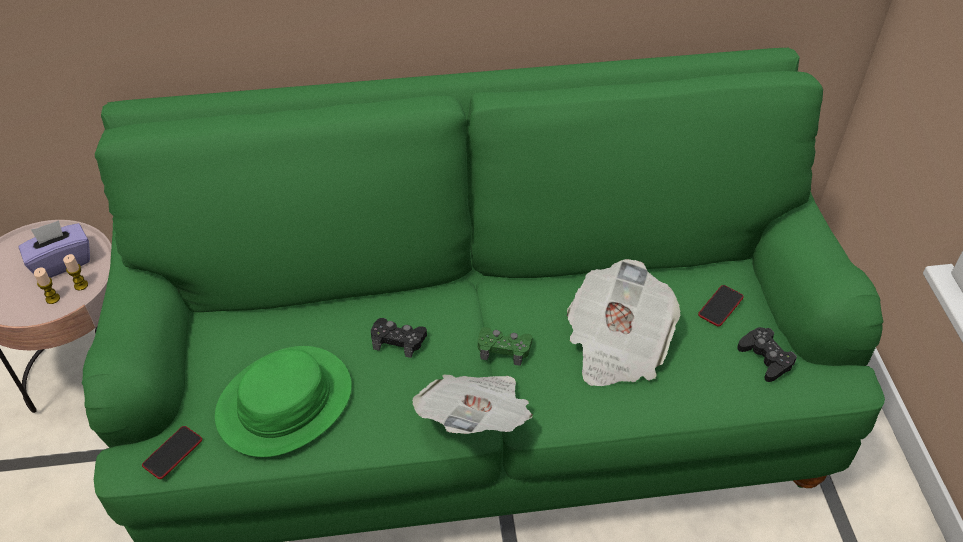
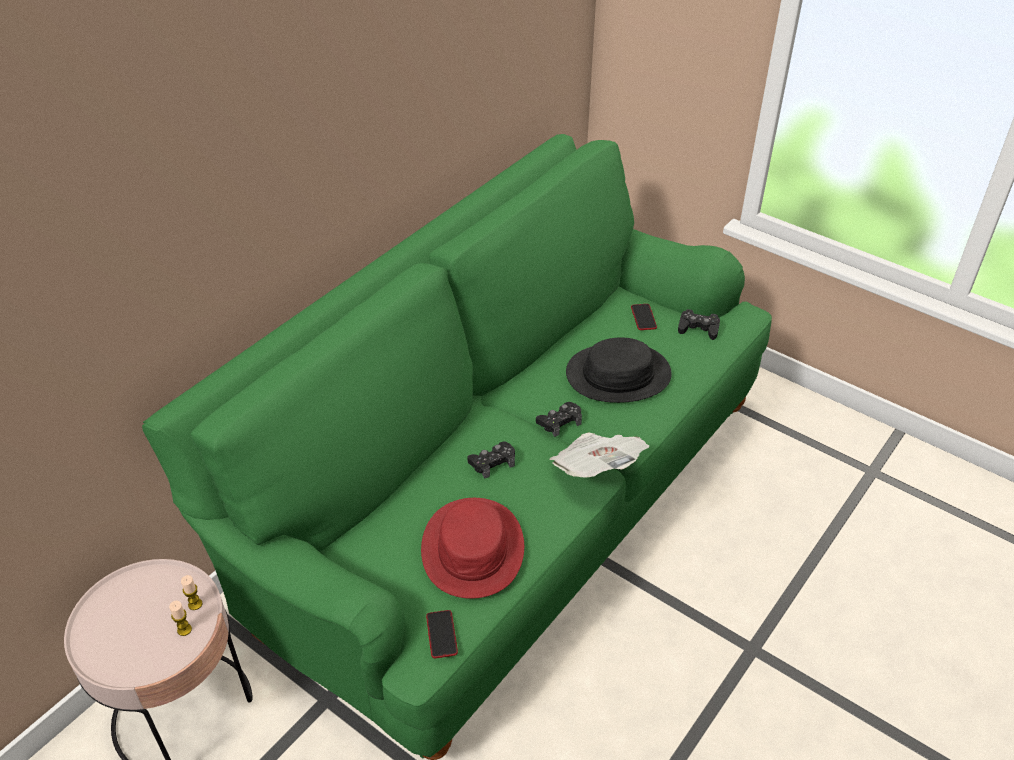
camera: 45 degrees left, 5 degrees down
(61, 262) = (152, 602): purple tissue box -> none
(285, 402) = (473, 549): green hat -> red hat
(504, 349) = (559, 422): green game controller -> black game controller
(616, 345) = (618, 375): newspaper -> black hat

